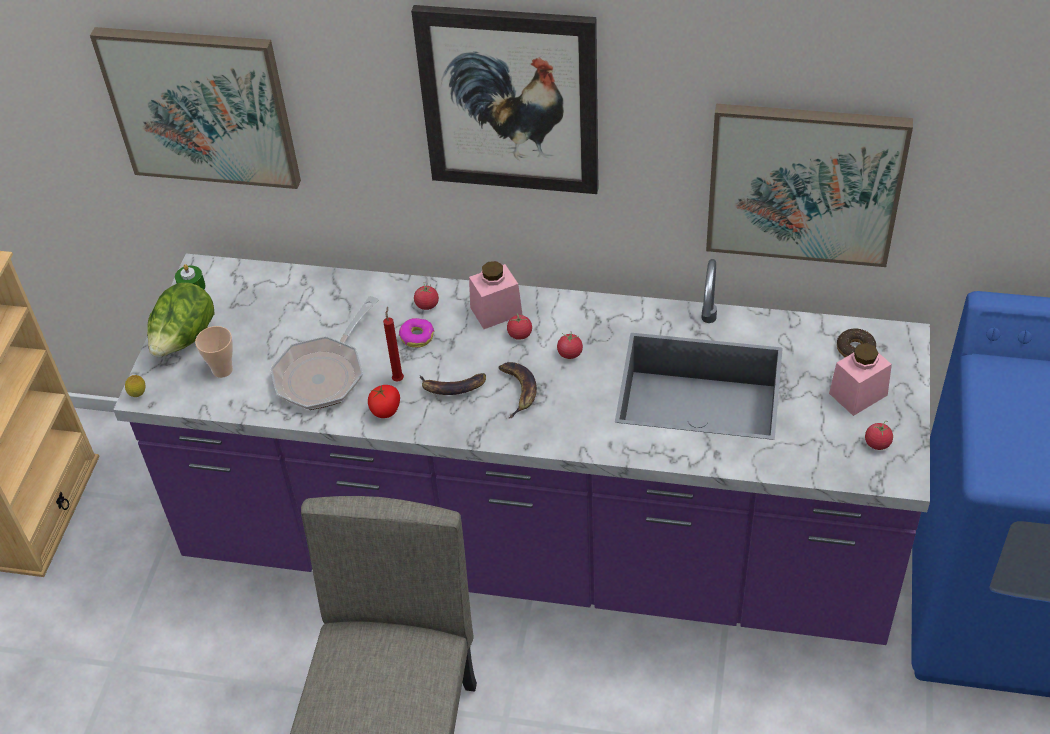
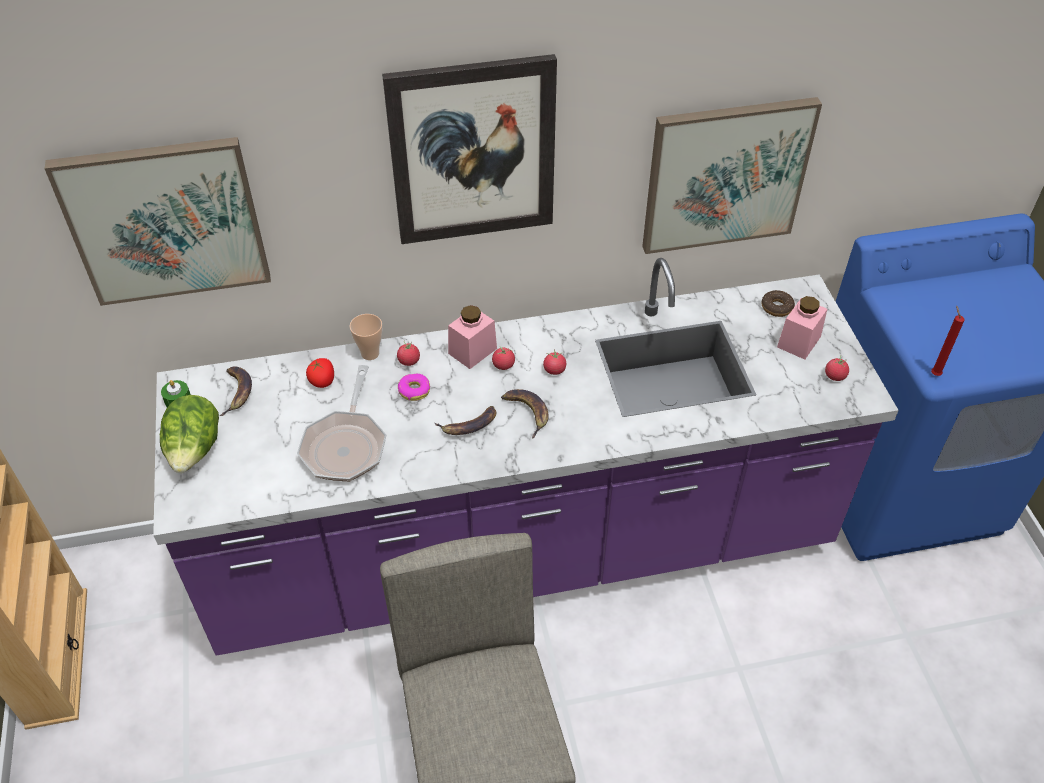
camera: 25 degrees left, 0 degrees up
(138, 395) = (173, 514): lemon -> none
(222, 370) = (246, 468): cup -> cup (370, 353)
(249, 293) = (237, 392): none -> banana
(386, 410) = (419, 462): tomato -> tomato (322, 381)
(398, 378) = (416, 431): red candle -> red candle (934, 373)

